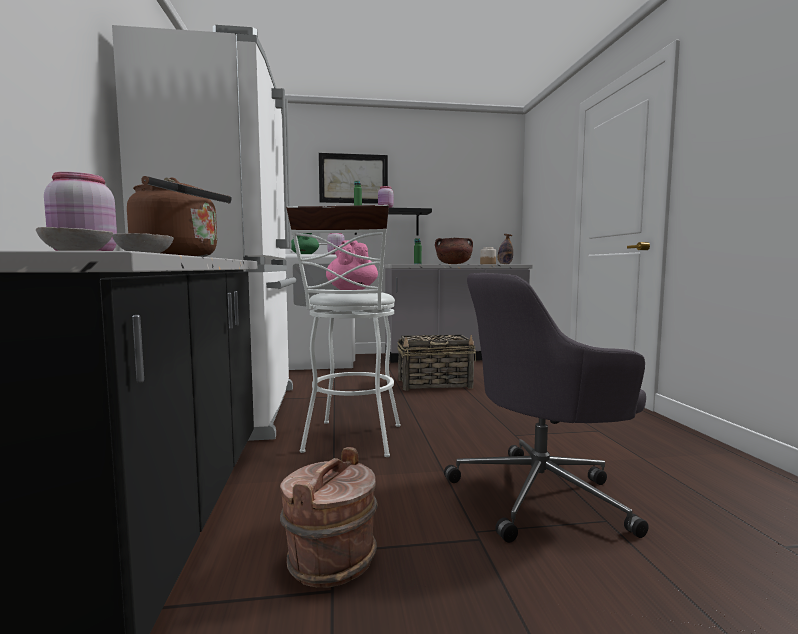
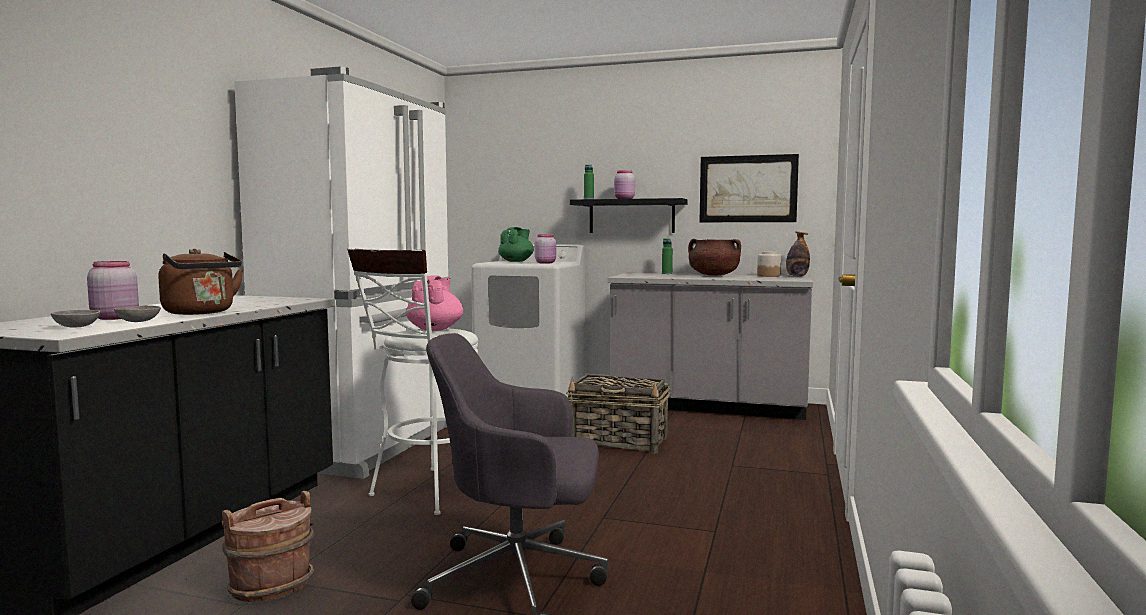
camera: 25 degrees right, 0 degrees up
(353, 179) = (589, 160): picture -> picture (748, 189)

